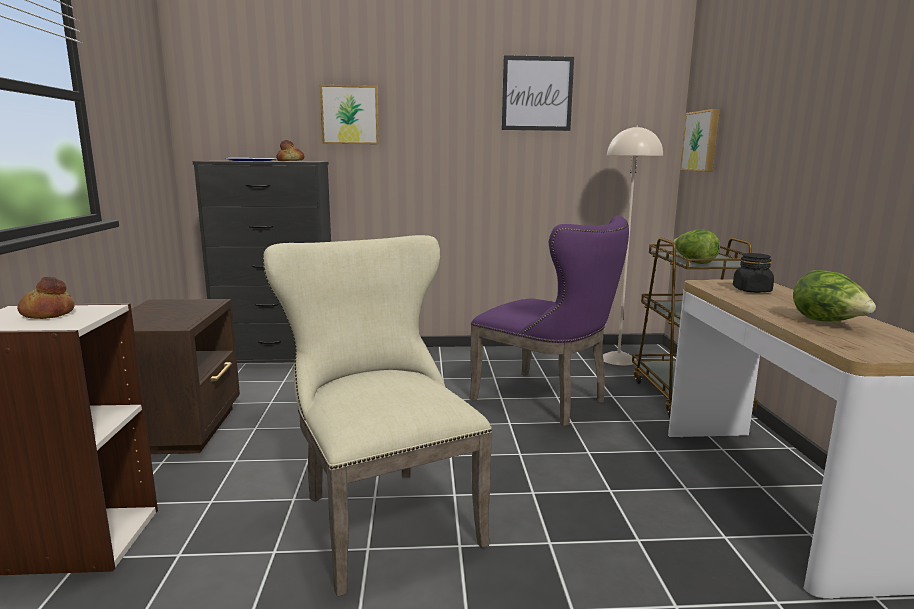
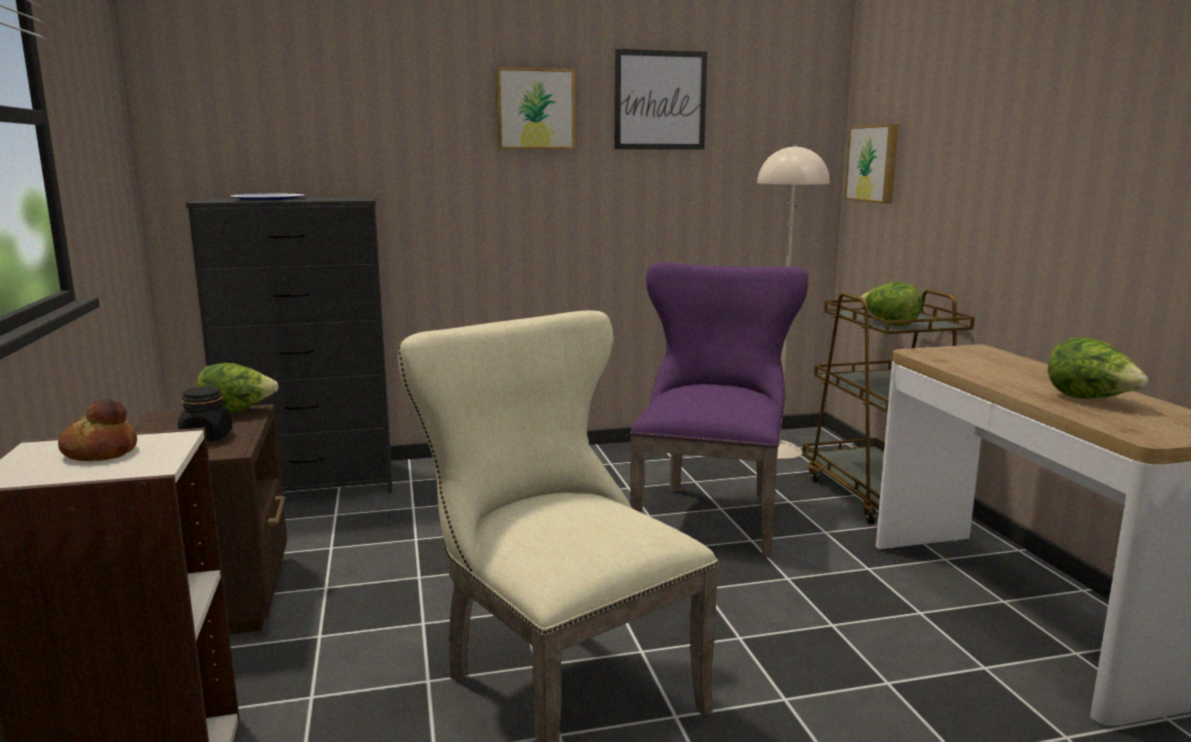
camera: 10 degrees left, 0 degrees up
(203, 302) = (237, 412): none -> lettuce
(291, 161) = (331, 199): bread -> none
(350, 115) = (405, 130): picture -> picture (535, 109)
(547, 401) = (710, 514): purple chair -> purple chair turned 105 degrees counterclockwise
(752, 290) = (980, 360): black jar -> black jar (207, 437)

